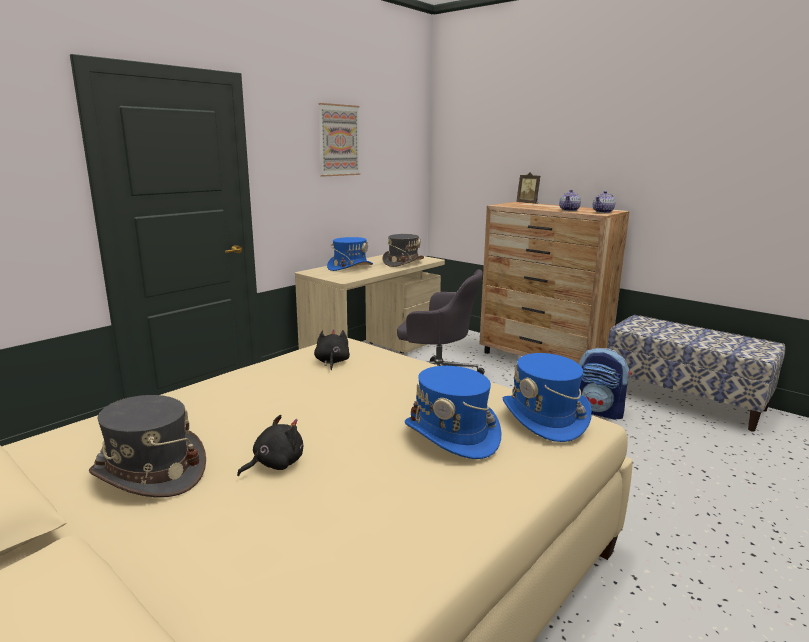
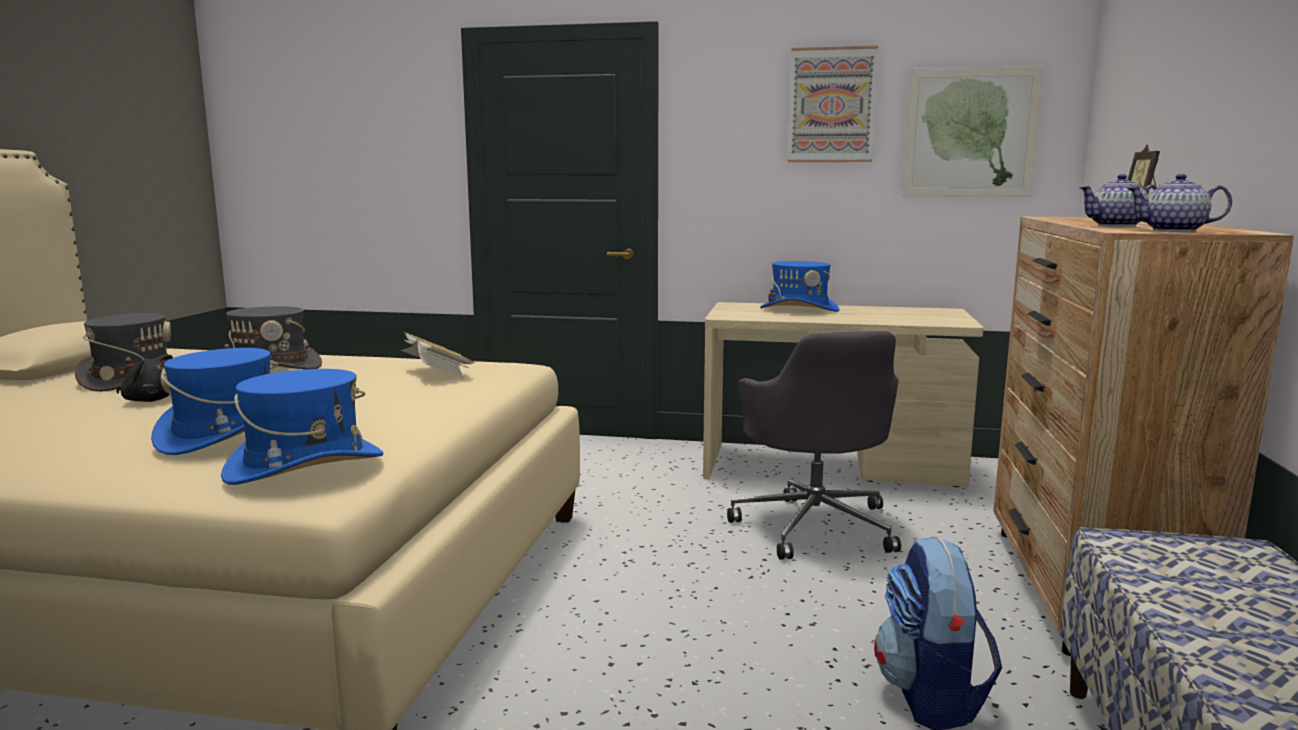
camera: 60 degrees right, 5 degrees down
(332, 362) = (437, 373): black plush toy -> book
(394, 157) = (970, 133): none -> picture
(403, 262) = (894, 318): grey hat -> grey hat (271, 367)

